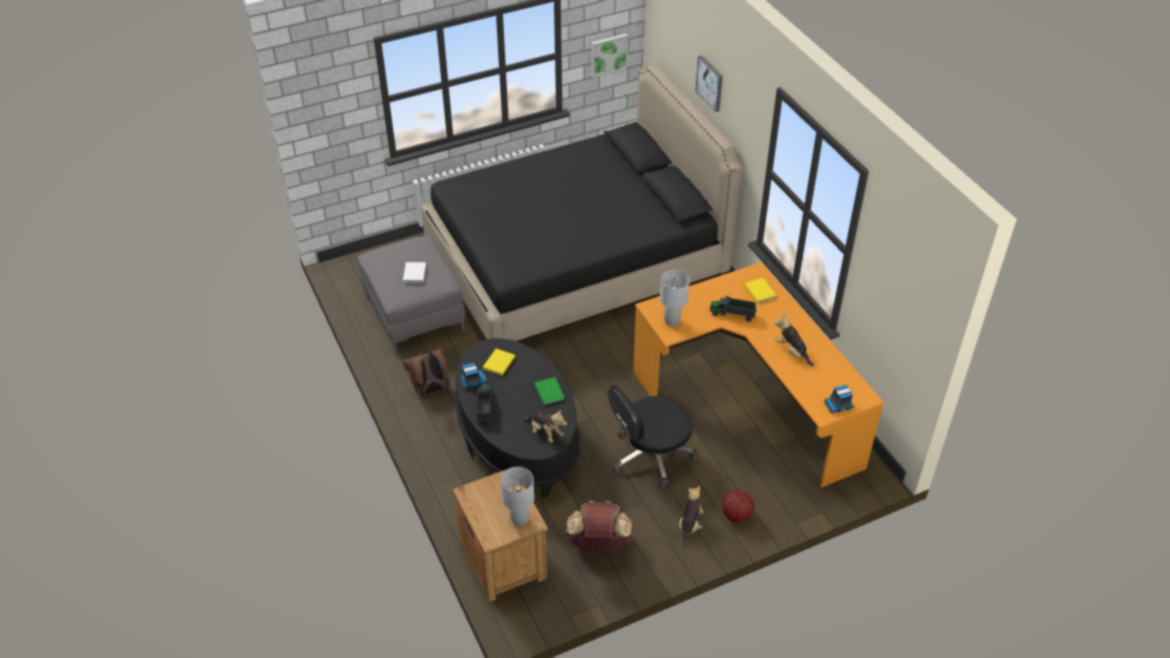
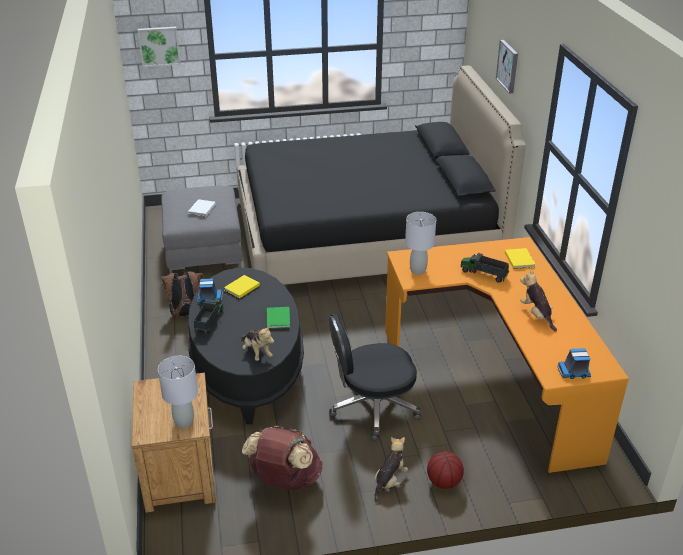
camera: 15 degrees right, 10 degrees down
(608, 54) = (428, 55): picture -> picture (159, 46)

